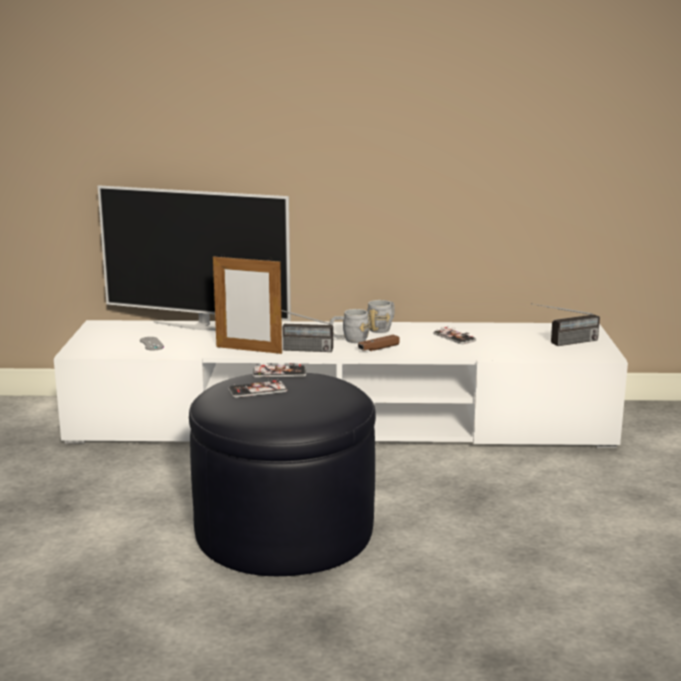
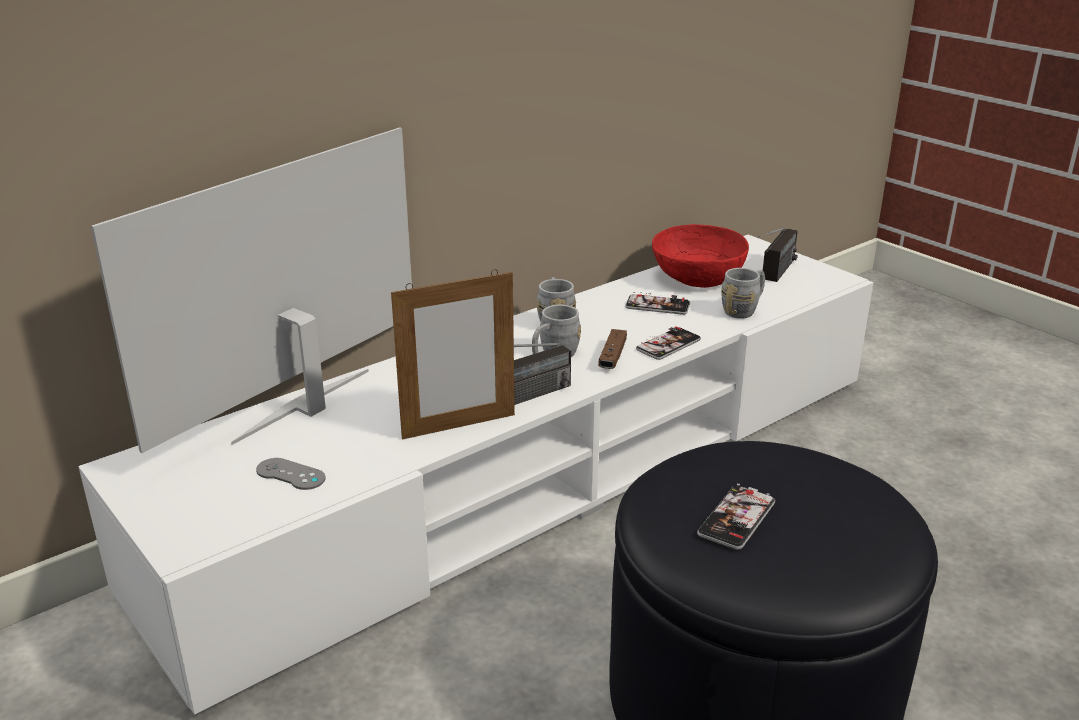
camera: 40 degrees left, 10 degrees up
(200, 326) = (306, 407): television -> television turned 150 degrees clockwise
(279, 373) = (692, 468): phone -> phone (668, 345)
(503, 351) = (744, 309): none -> grey mug
(510, 332) = (698, 277): none -> red bowl

